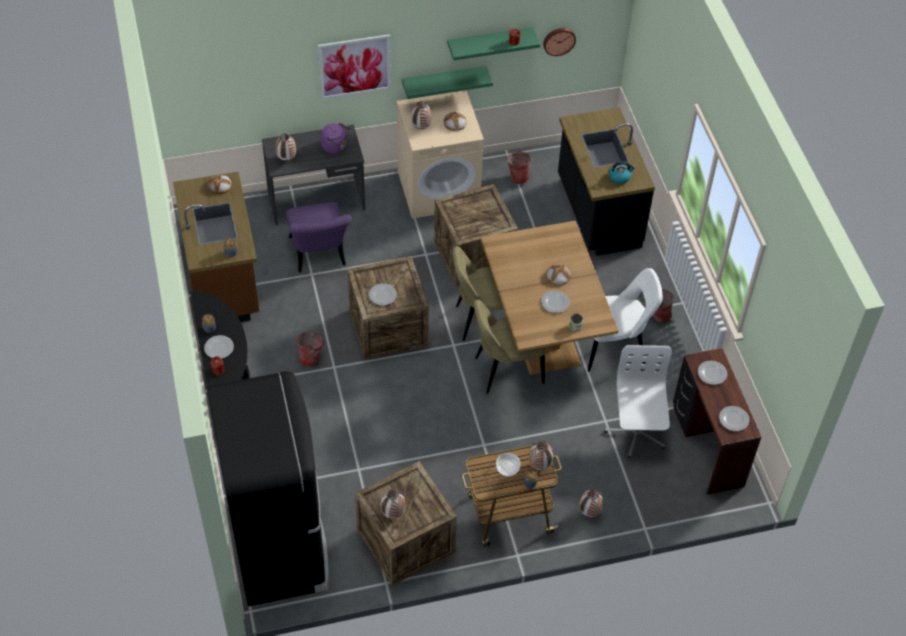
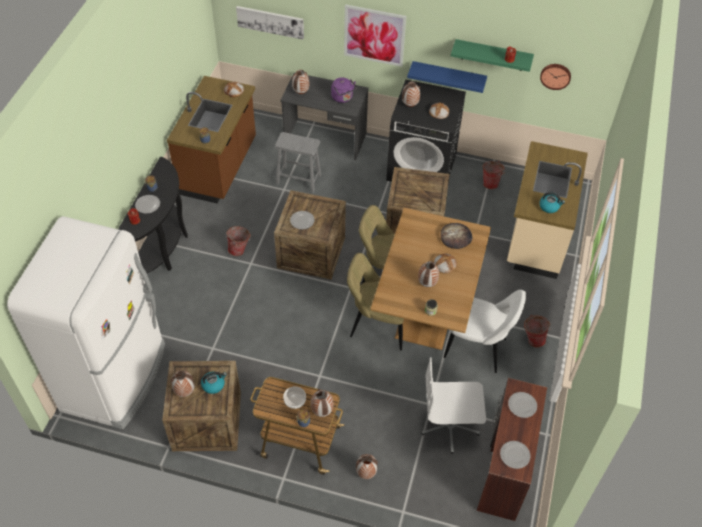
camera: 30 degrees right, 0 degrees up
(228, 92) = (270, 21): none -> picture
(280, 545) = (116, 377): black fridge -> white fridge
(319, 256) = (298, 179): purple chair -> grey stool
(415, 493) = (213, 385): none -> kettle
(439, 189) = (422, 167): beige washing machine -> black washing machine
(444, 81) = (448, 76): green shelf -> blue shelf
(550, 245) = (456, 237): none -> bread
(554, 302) = (427, 284): plate -> vase
(597, 213) = (536, 236): black counter -> beige counter
(635, 433) = (450, 426): white office chair -> white office chair turned 120 degrees counterclockwise

